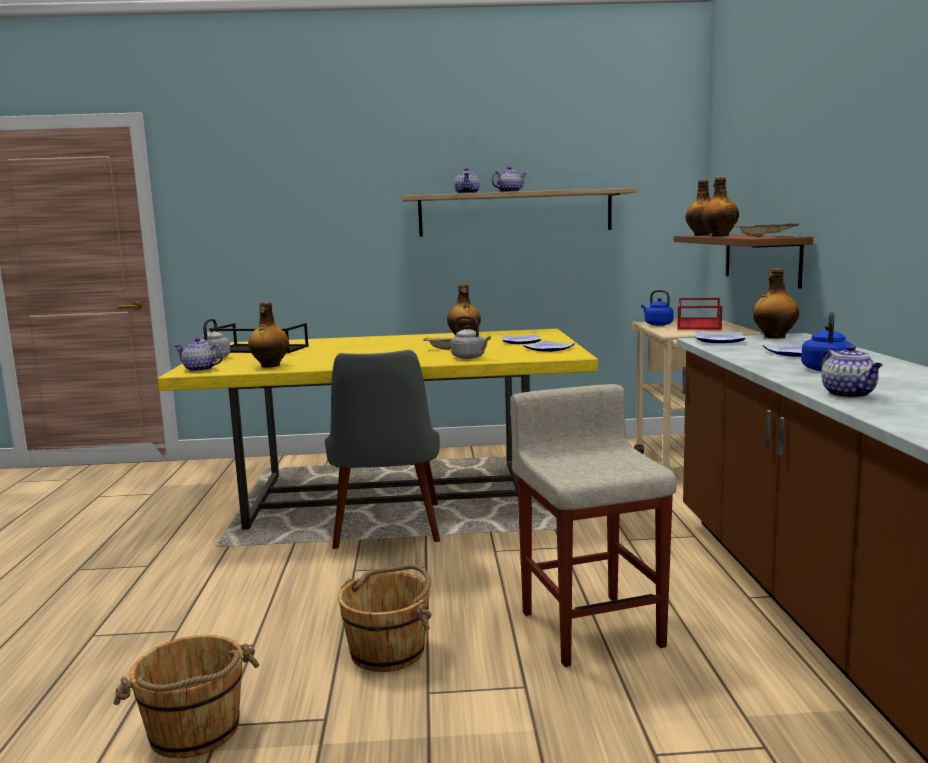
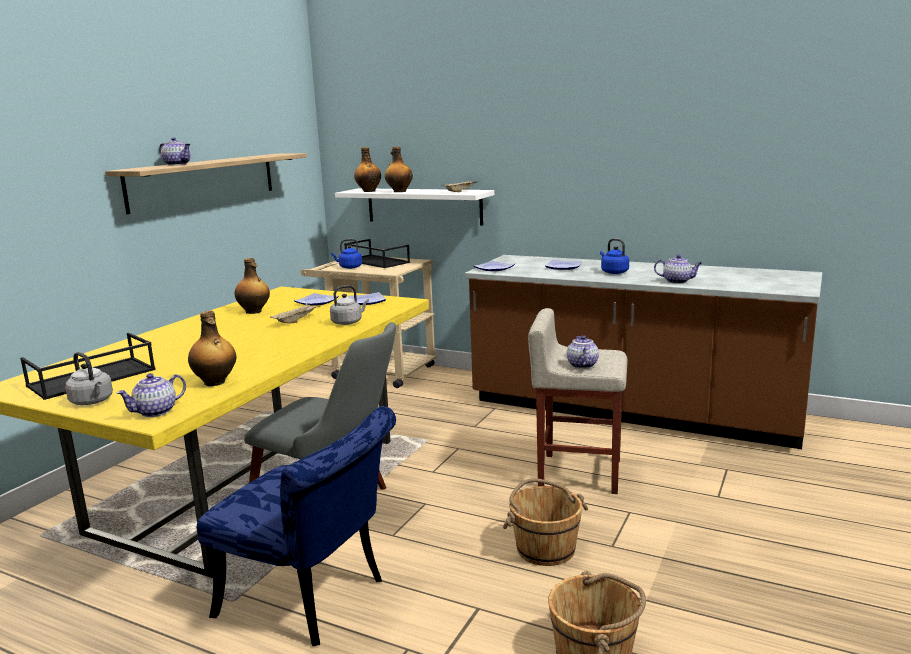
camera: 60 degrees left, 5 degrees up
(230, 573) = (313, 601): none -> blue chair
(509, 192) = (210, 161): teapot -> teapot (581, 365)
(698, 324) = (376, 261): red tray -> black tray
(761, 258) = (423, 206): brown shelf -> white shelf
(774, 337) = (505, 260): bottle -> none

